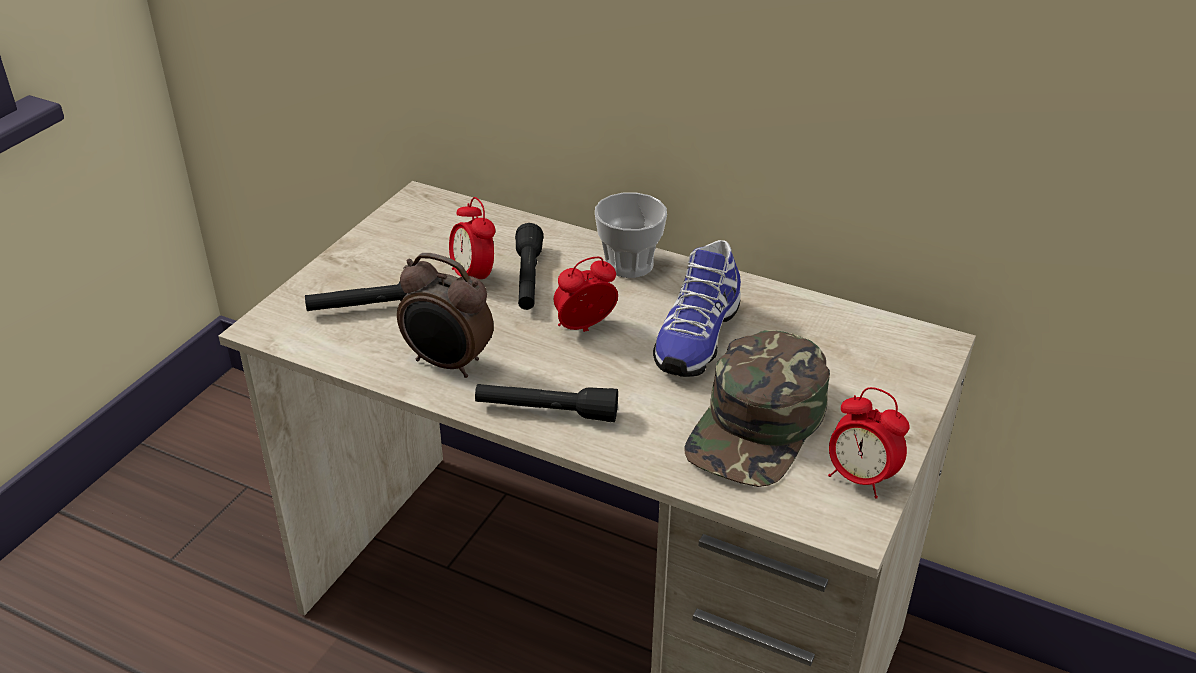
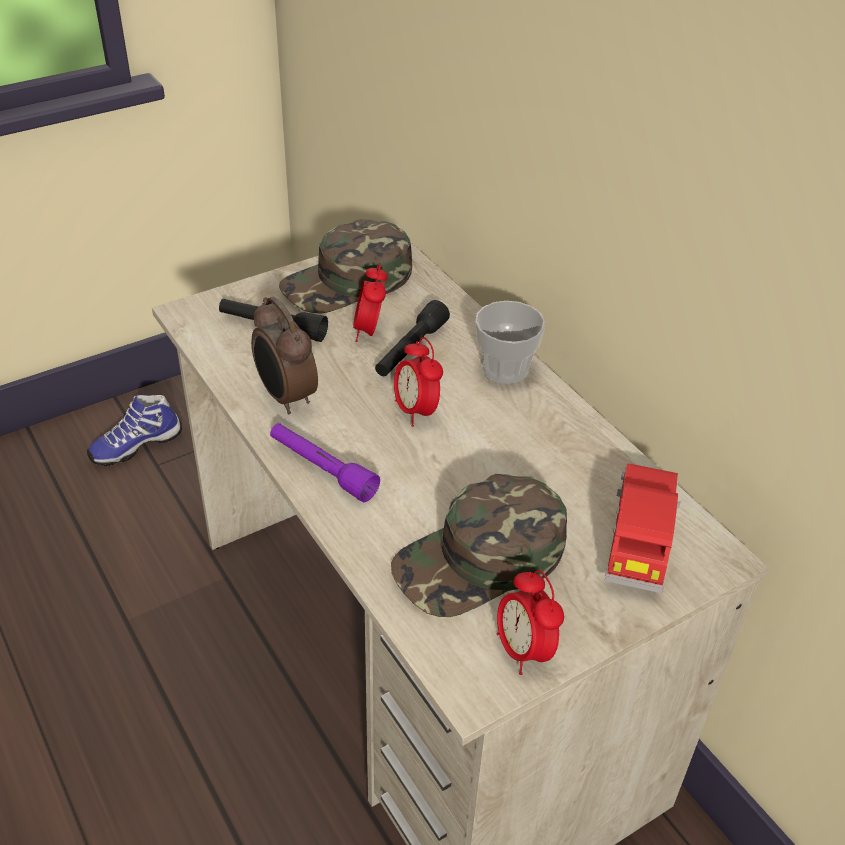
camera: 30 degrees right, 5 degrees up
(408, 241) = (348, 282): none -> green cap
(546, 411) = (322, 469): black flashlight -> purple flashlight
(584, 328) = (416, 411): alarm clock -> alarm clock turned 120 degrees counterclockwise
(695, 337) = (500, 457): shoe -> shoe (135, 445)
(866, 355) = (639, 539): none -> red toy car

